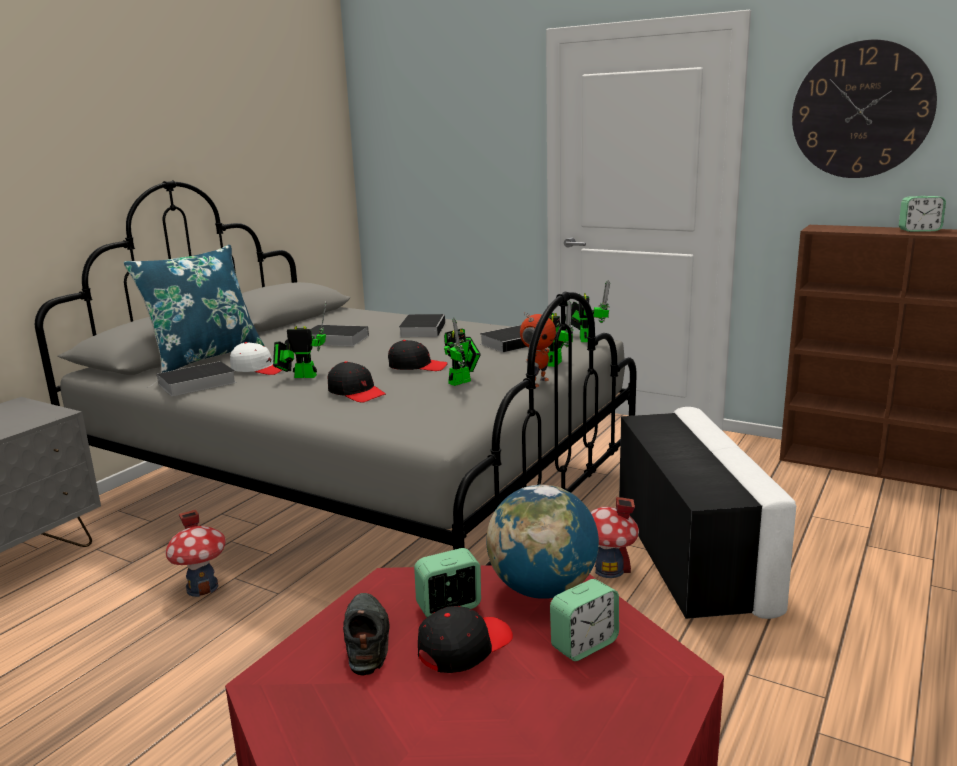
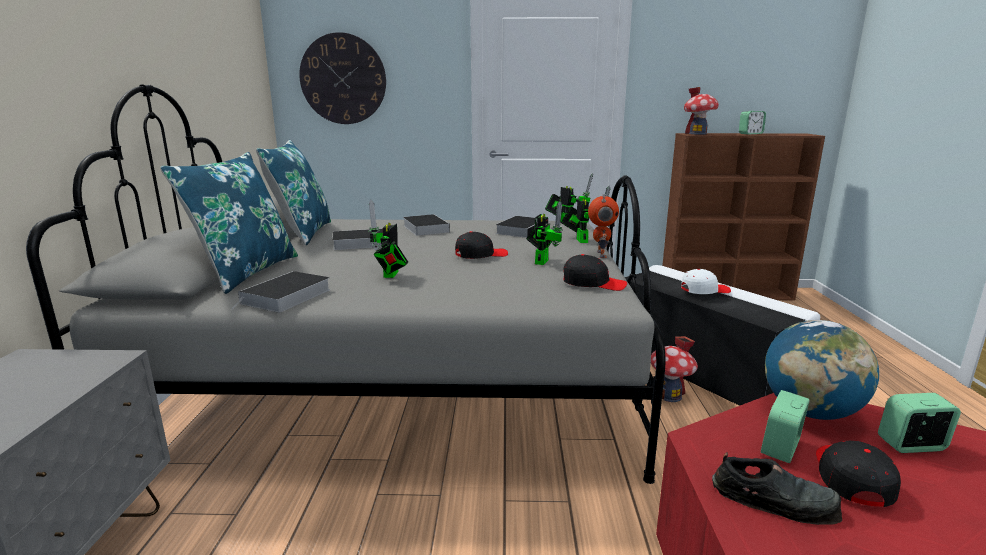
camera: 30 degrees left, 0 degrees up
(202, 587) = (354, 515): toy house -> toy house (697, 133)
(259, 369) = (331, 275): white cap -> white cap (704, 290)
(301, 376) = (390, 275): toy robot -> toy robot turned 60 degrees counterclockwise
(307, 323) = (302, 233): none -> blue pillow
(356, 392) = (472, 281): black cap -> black cap (593, 283)
(366, 639) = (775, 500): black shoe -> black shoe turned 150 degrees clockwise
(584, 644) = (912, 445): alarm clock -> alarm clock turned 120 degrees counterclockwise
(861, 110) = (707, 53): wall clock -> wall clock (343, 79)

